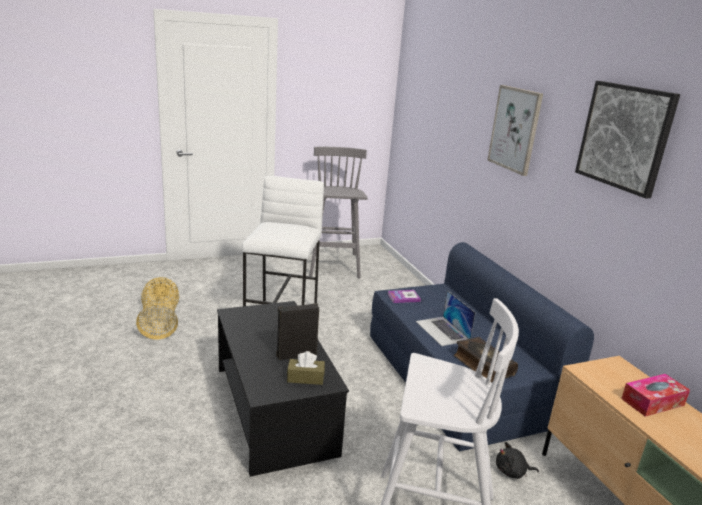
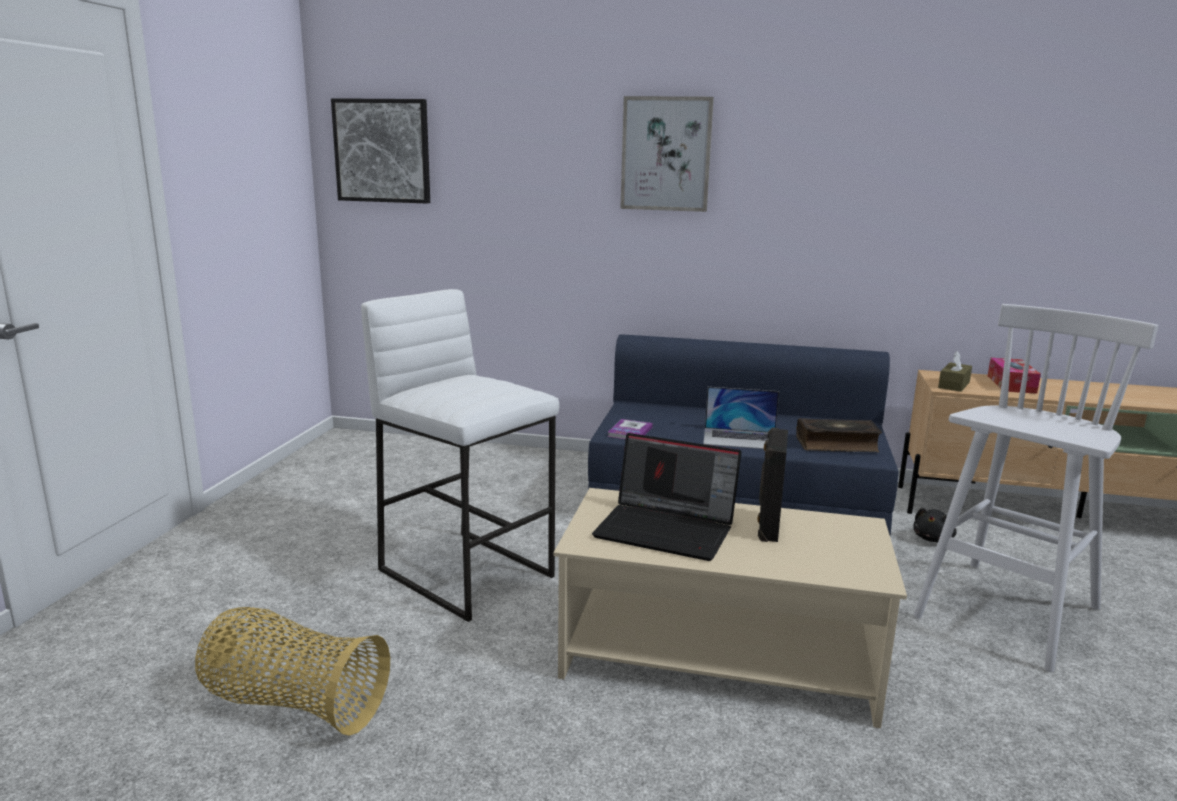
camera: 55 degrees left, 5 degrees down
(265, 329) = (667, 529): none -> laptop
(274, 410) = (720, 655): black coffee table -> beige coffee table
(305, 378) = (841, 536): brown tissue box -> brown tissue box (954, 385)
(333, 265) = (344, 477): grey stool -> none
(625, 137) = (866, 127): picture -> picture (382, 151)

